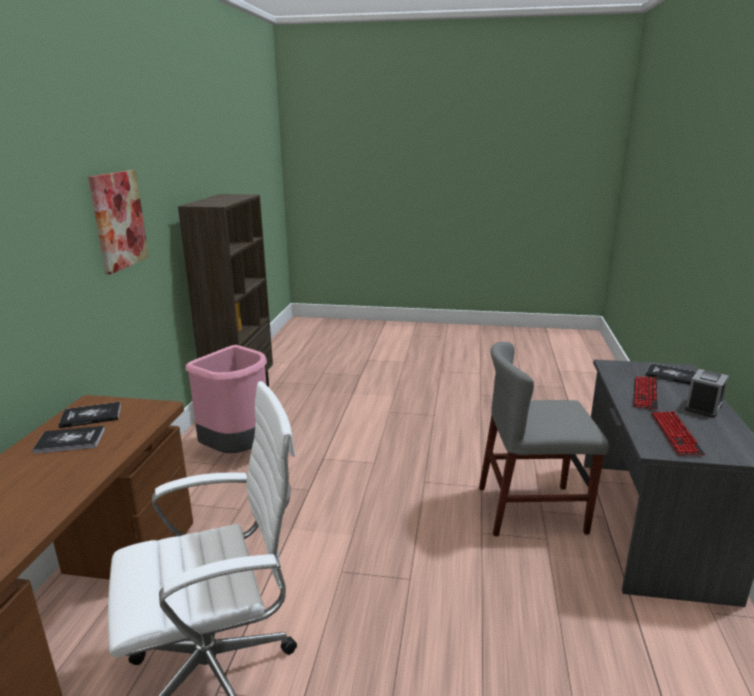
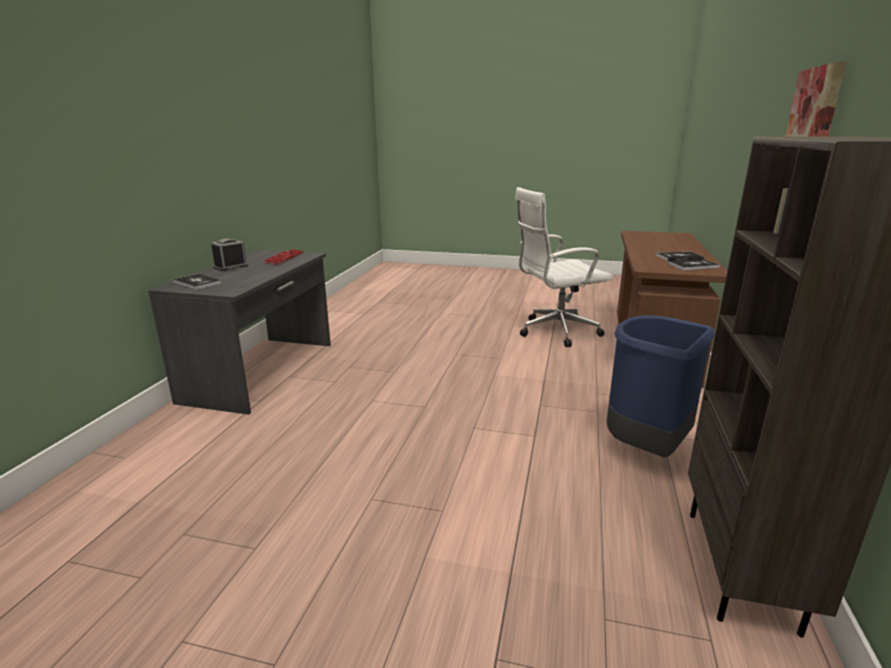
camera: 175 degrees left, 0 degrees up
(238, 452) = (645, 449): pink trash can -> blue trash can
(531, 509) = (342, 382): grey chair -> none
(645, 394) = (253, 273): keyboard -> none

